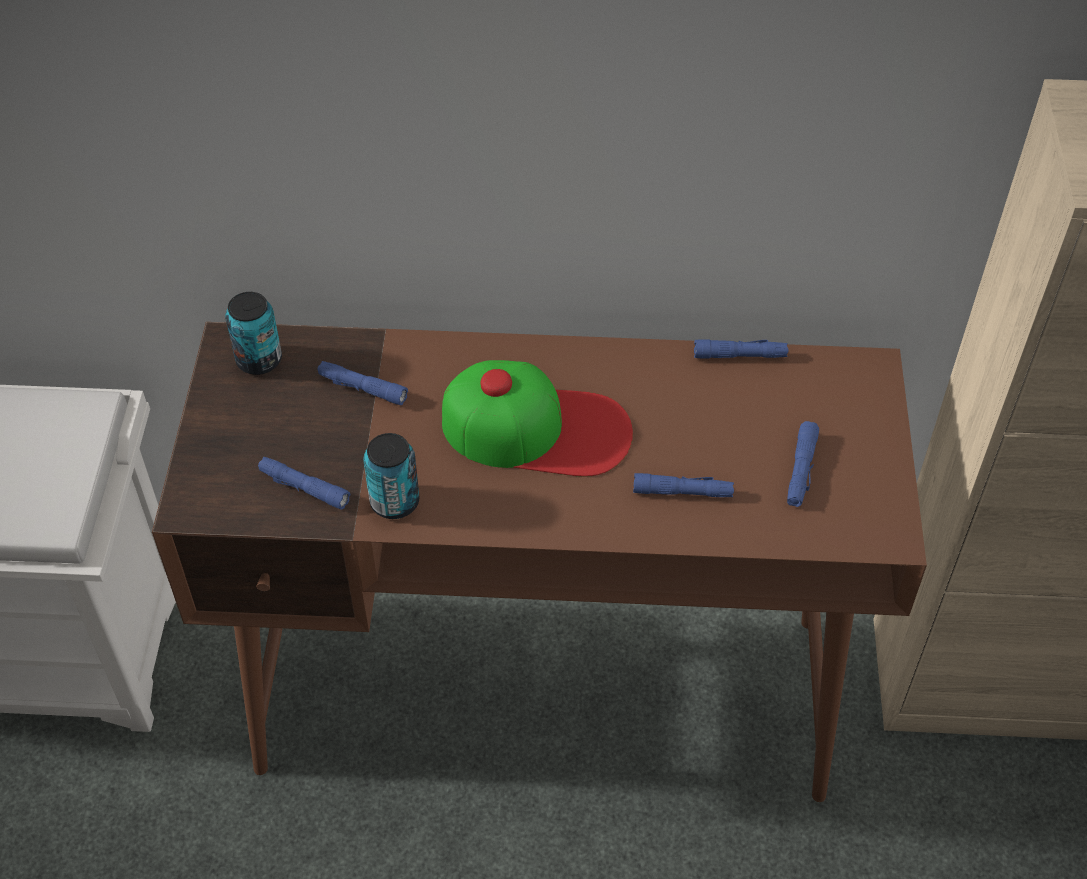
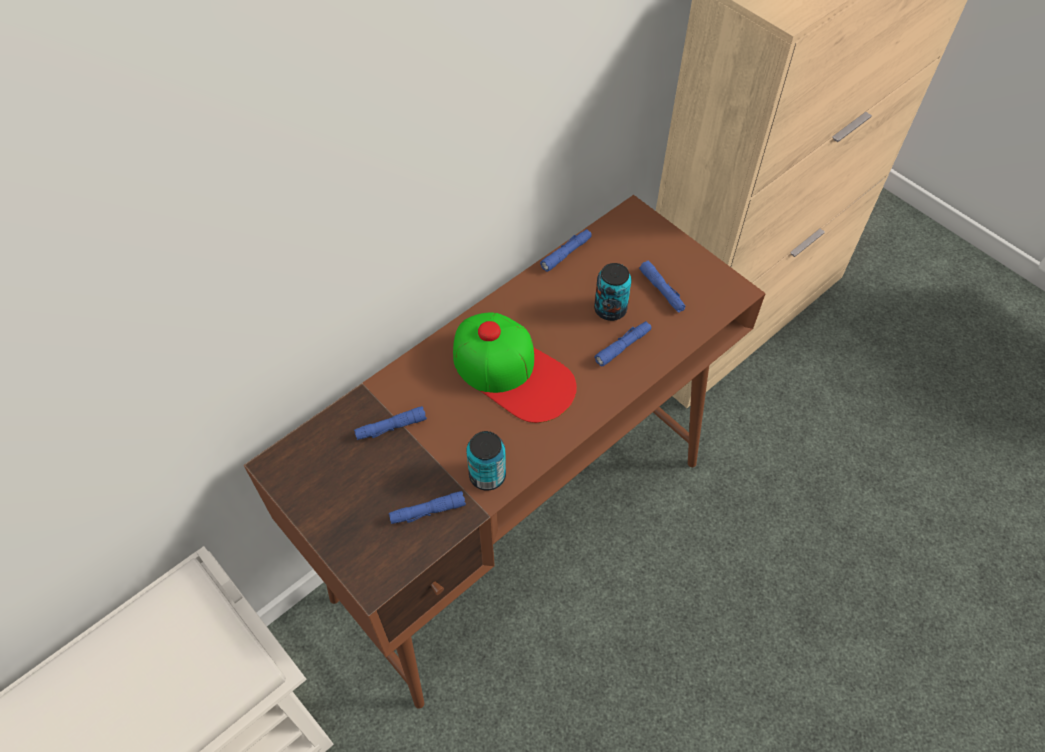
camera: 45 degrees left, 5 degrees up
(259, 360) = (308, 461): can -> can (610, 309)
(537, 428) = (513, 372): cap -> cap turned 75 degrees clockwise

